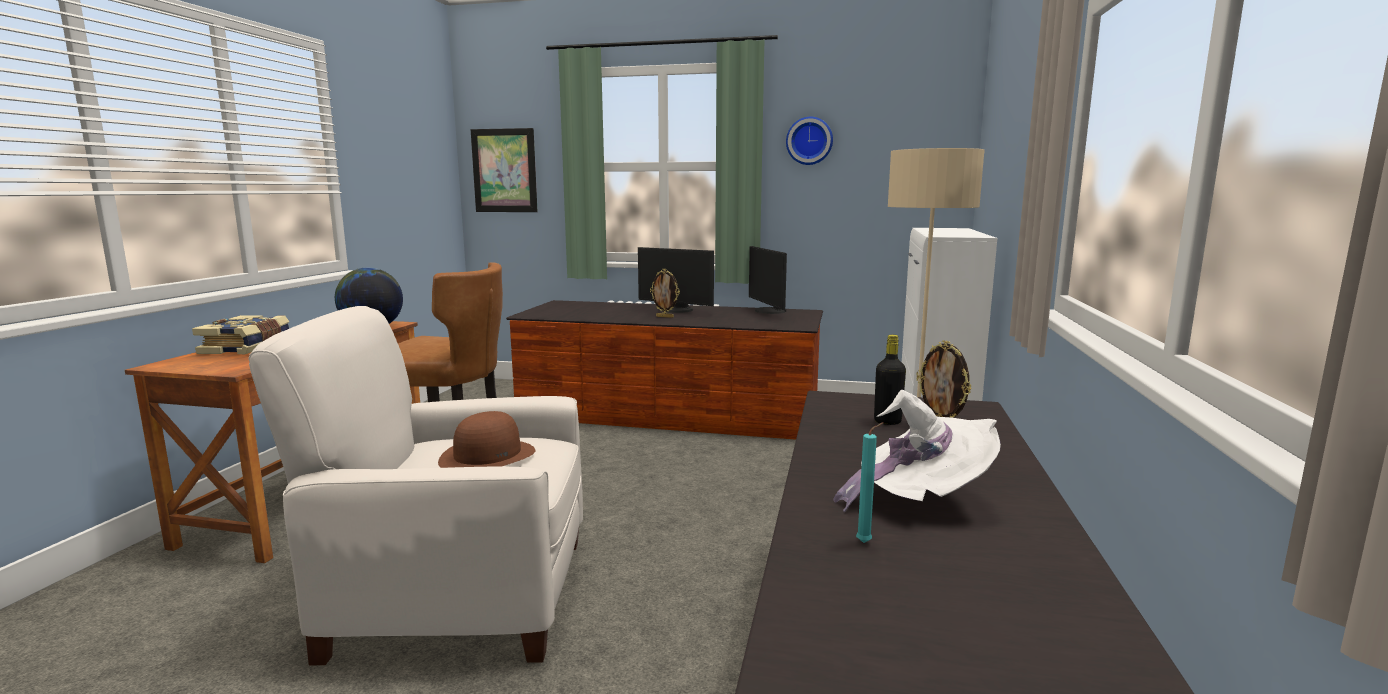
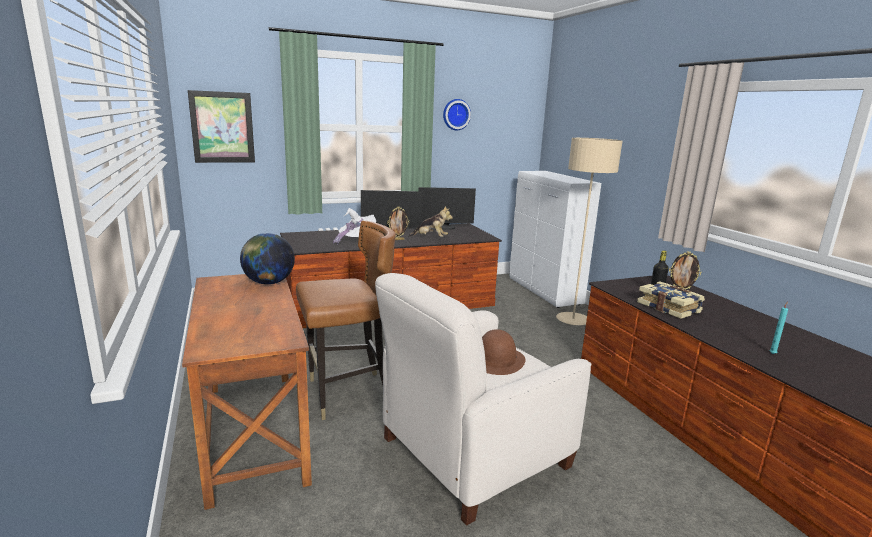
camera: 35 degrees left, 5 degrees up
(248, 348) = (224, 319): book -> book (669, 308)
(713, 319) = (430, 238): none -> plush toy
(768, 311) = (445, 227): monitor -> monitor turned 45 degrees counterclockwise
(918, 499) = (745, 330): white hat -> white hat (355, 240)

